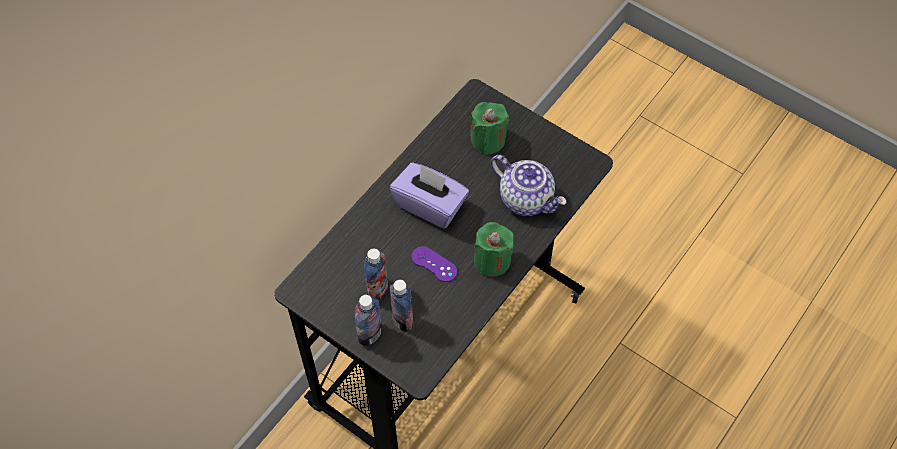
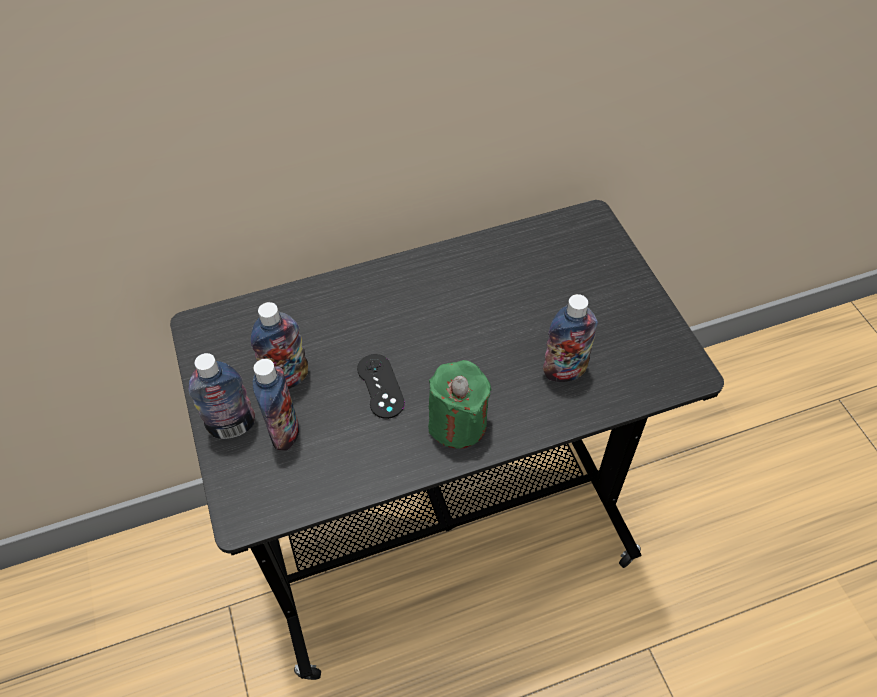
camera: 35 degrees right, 5 degrees down
(430, 205) = (433, 314): purple tissue box -> none
(434, 264) = (380, 386): purple game controller -> black game controller
(488, 140) = (566, 275): green candle -> none
(527, 198) = (564, 371): teapot -> bottle

